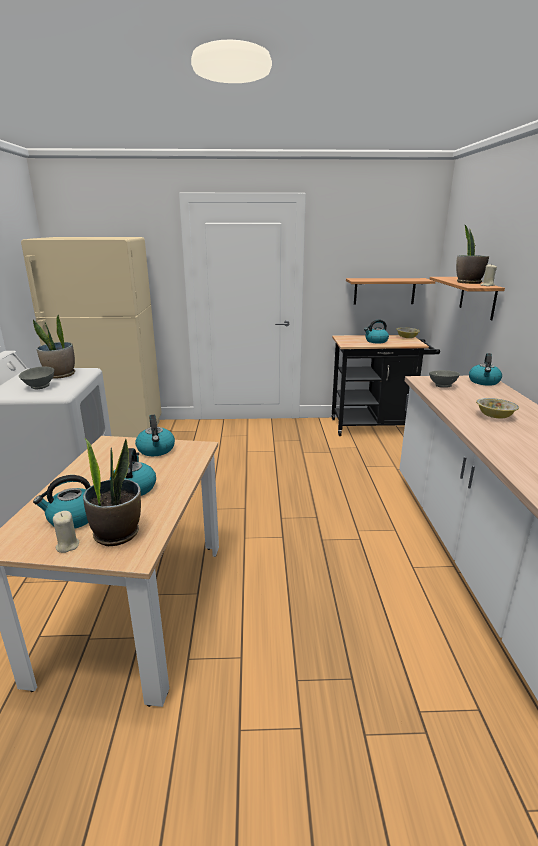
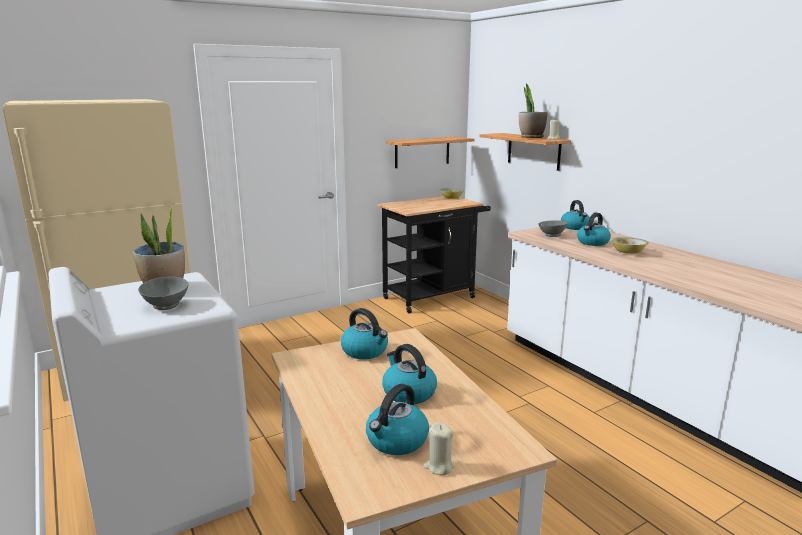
camera: 30 degrees left, 5 degrees down
(117, 533) = (468, 437): potted plant -> none
(376, 341) = (430, 204): kettle -> kettle (592, 242)

